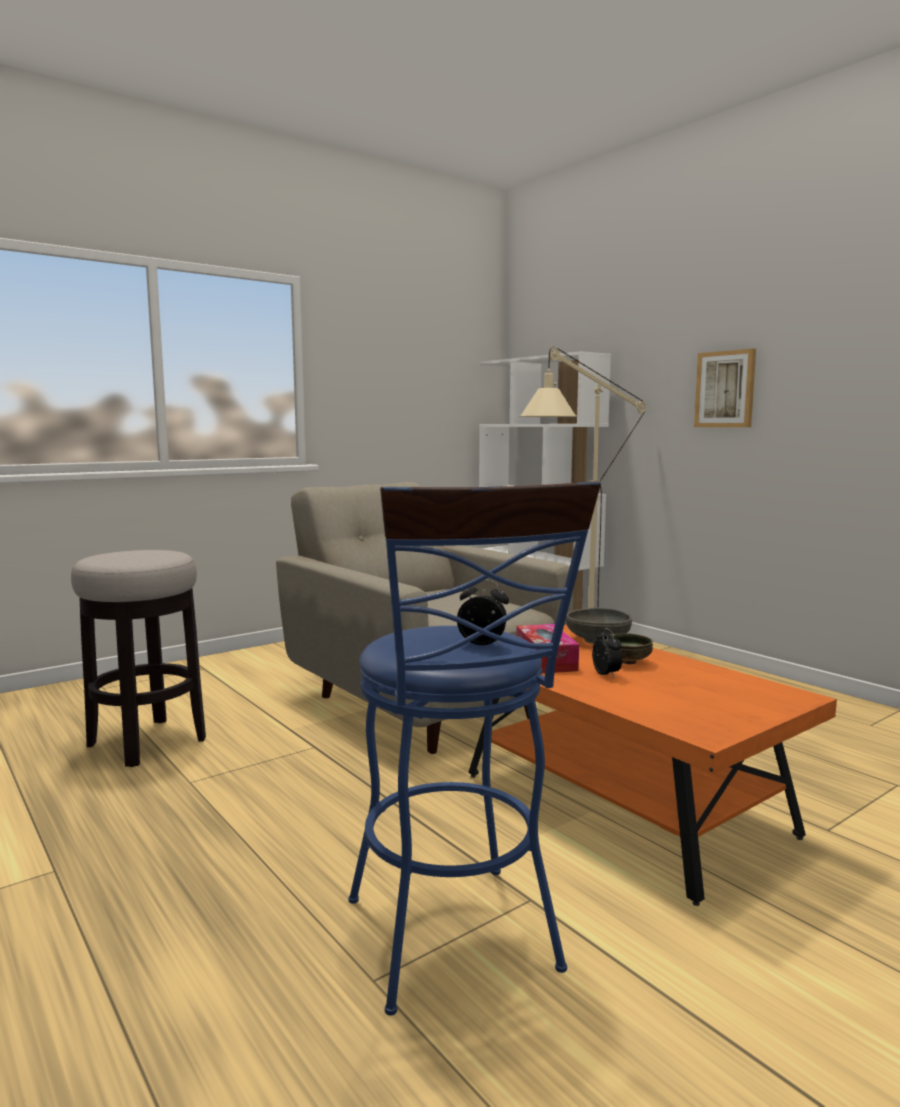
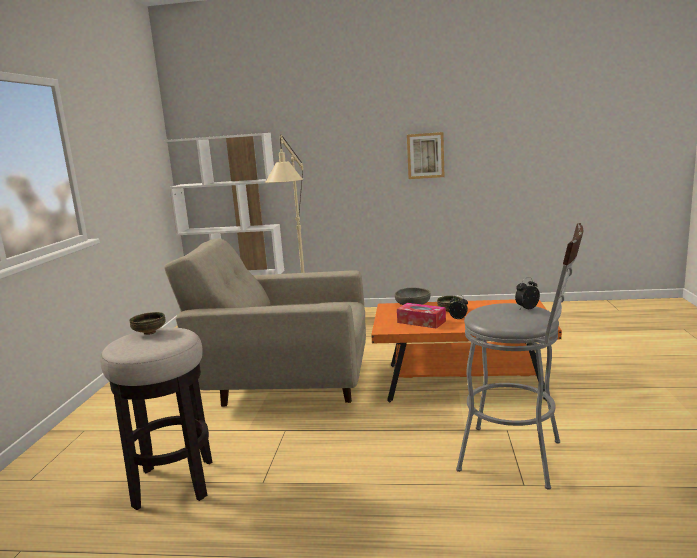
camera: 45 degrees left, 5 degrees up
(150, 551) = (149, 333): none -> bowl
(457, 945) = (520, 457): blue stool -> grey stool
(725, 389) = (354, 153): picture -> picture (425, 155)

